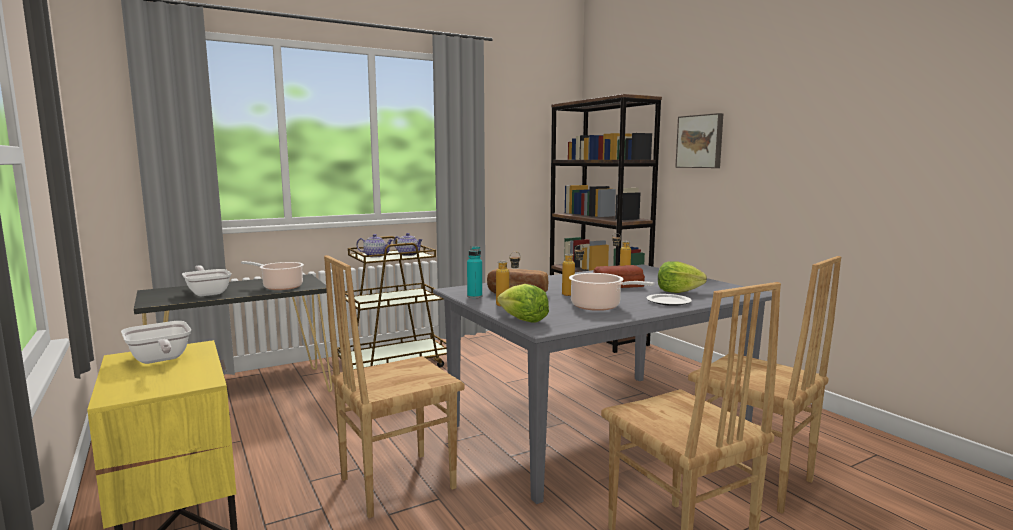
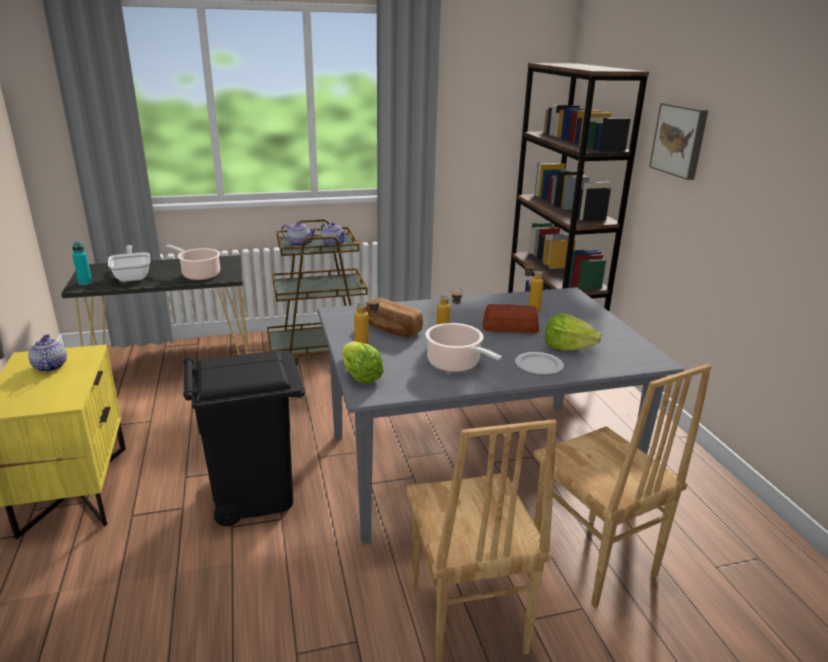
camera: 15 degrees right, 15 degrees up
(159, 360) = (49, 367): frying pan -> teapot
(396, 483) = (254, 494): brown chair -> black trash can
(474, 296) = (346, 327): turquoise bottle -> turquoise bottle (85, 283)

